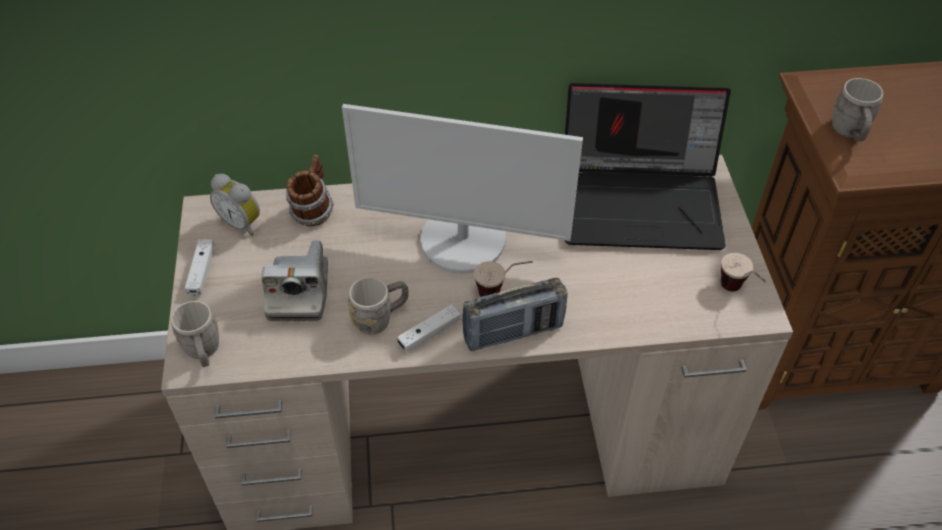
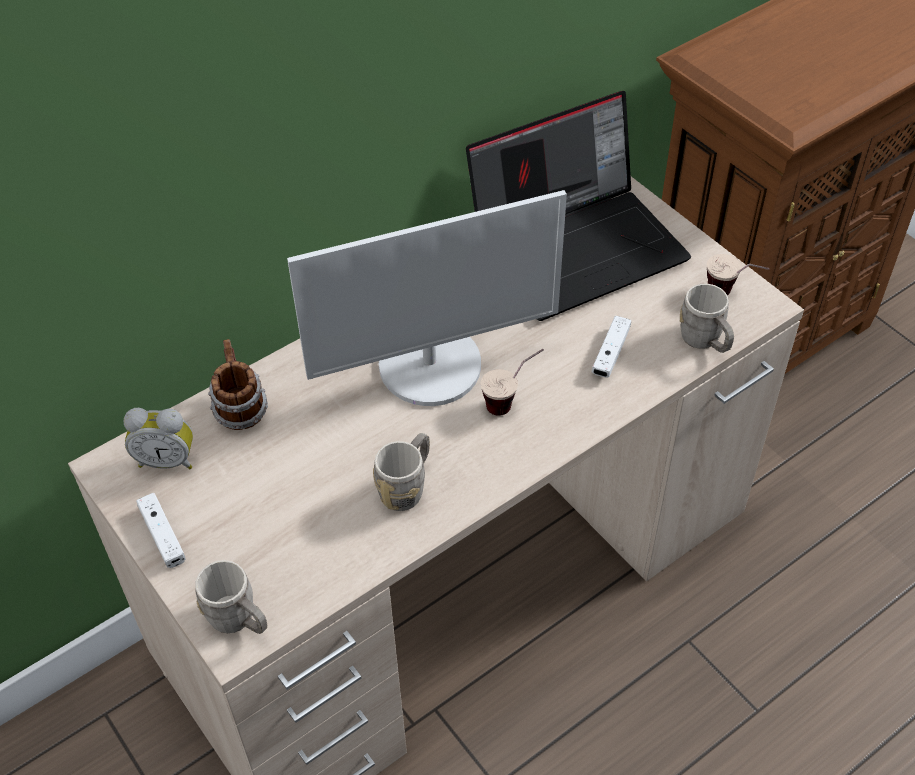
camera: 30 degrees left, 0 degrees up
(299, 292) = (295, 503): camera -> none
(429, 333) = (470, 477): white game controller -> white game controller (610, 353)
(513, 332) = (553, 435): radio -> none
(850, 133) = (765, 91): grey mug -> grey mug (705, 342)

